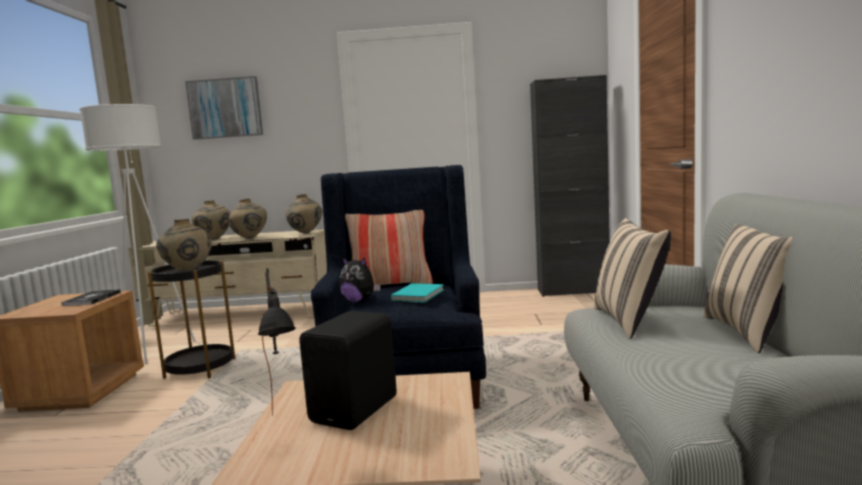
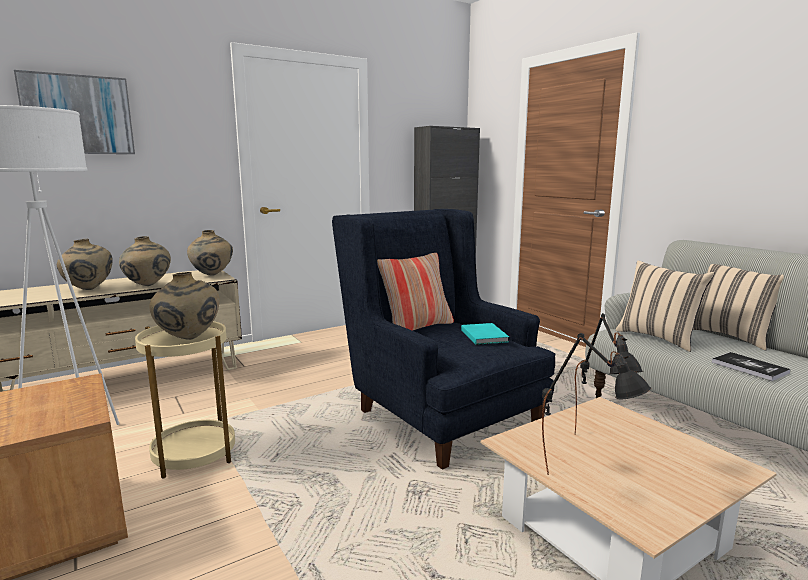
camera: 35 degrees left, 5 degrees up
(92, 299) = (68, 394): book -> book (749, 367)
(200, 368) = (194, 454): black side table -> beige side table
(357, 410) = (599, 449): black speaker -> black table lamp
(359, 301) = (439, 349): plush toy -> none

